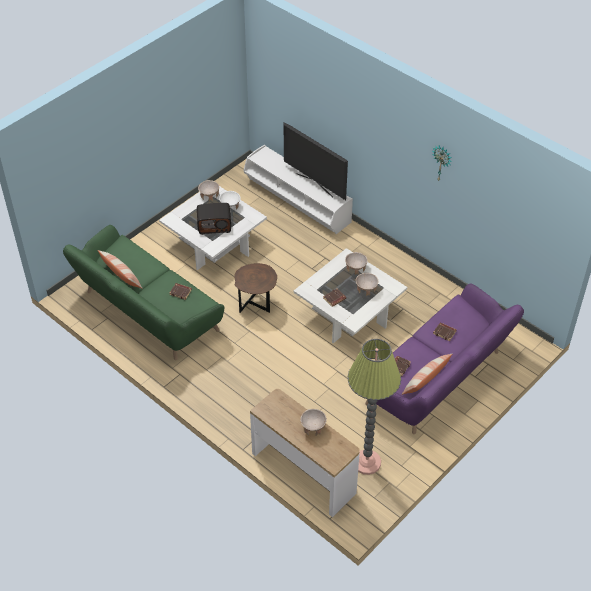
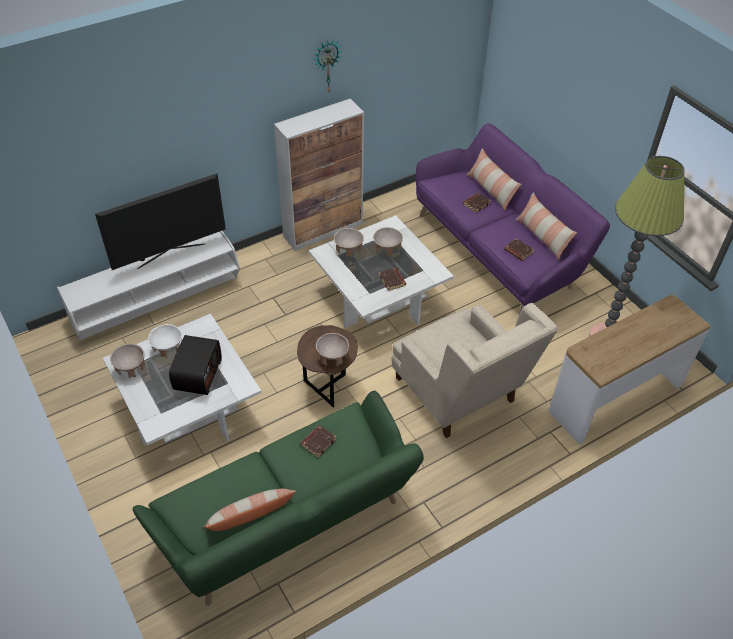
camera: 75 degrees left, 0 degrees up
(273, 379) = (460, 396): none -> beige armchair
(313, 428) = (636, 328): beige bowl -> beige bowl (332, 357)
(408, 267) = (323, 230): none -> cabinet
(468, 340) = (491, 190): none -> pillow

